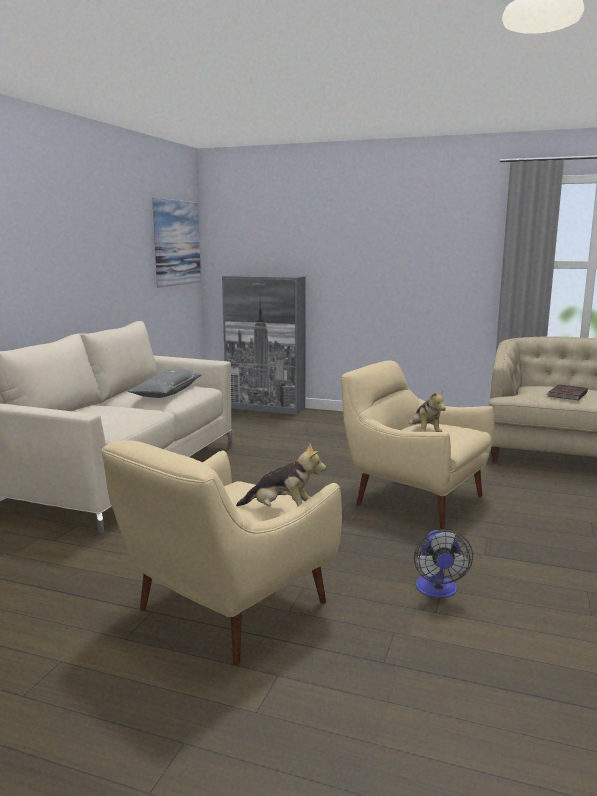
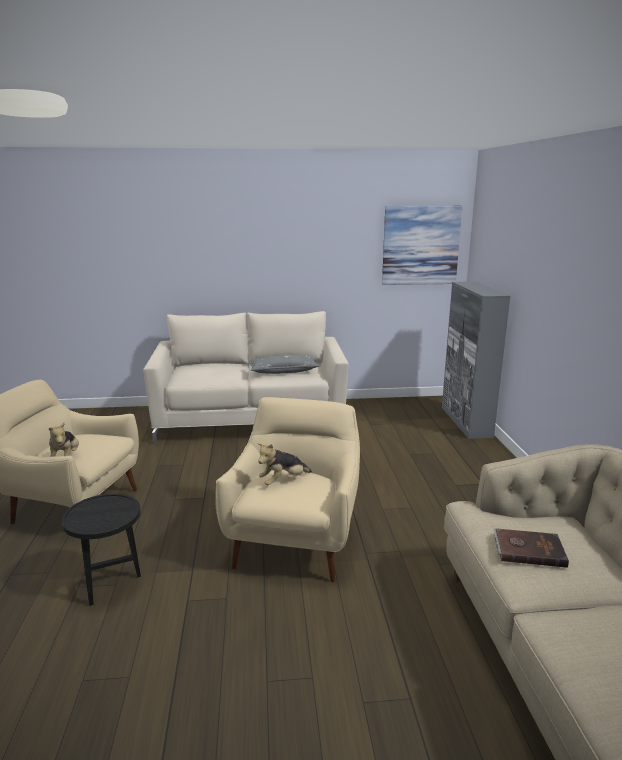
camera: 65 degrees right, 5 degrees up
(437, 591) = (111, 583): fan -> black side table

